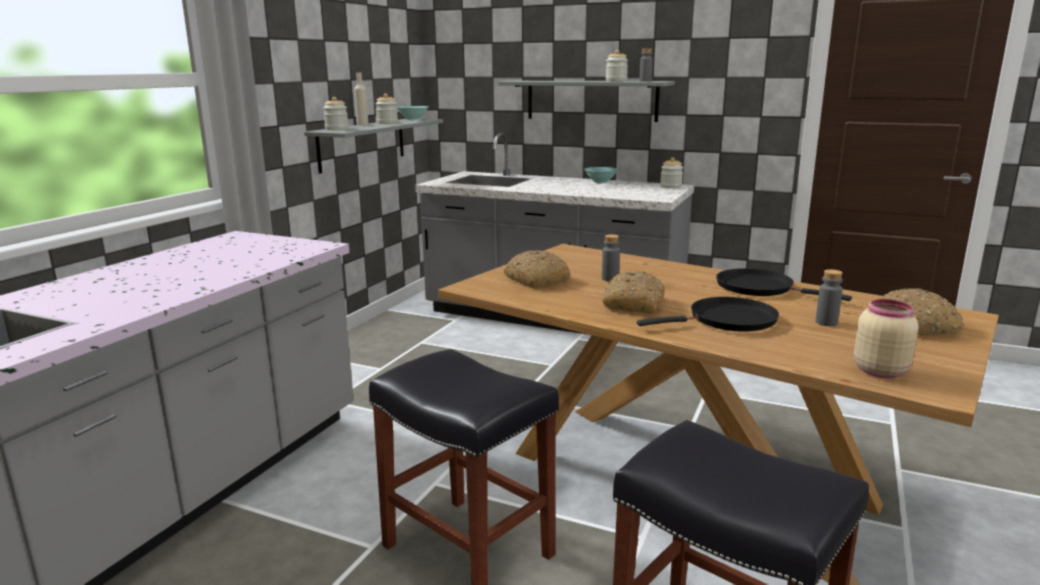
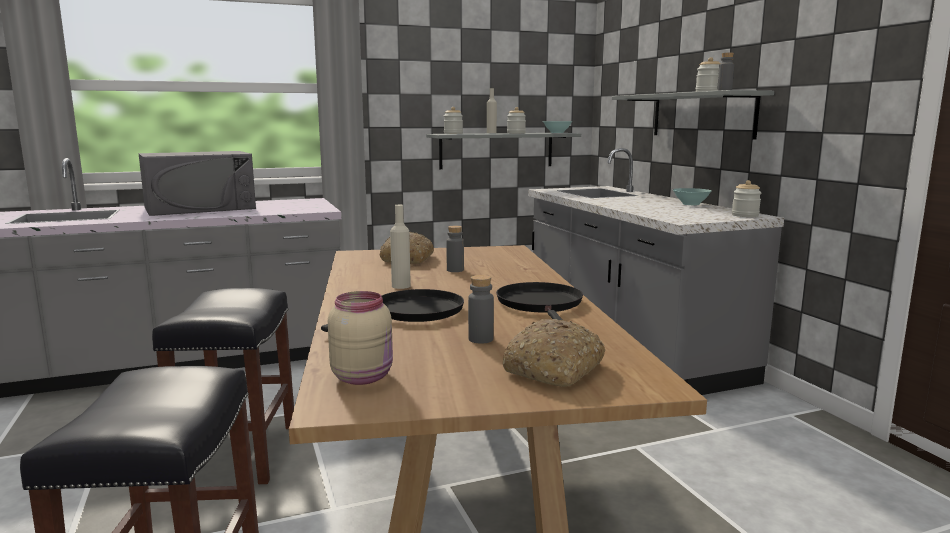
camera: 45 degrees right, 5 degrees down
(139, 276) = (200, 208): none -> grey microwave
(633, 304) = (401, 286): bread -> beige bottle
(727, 320) = (413, 313): black frying pan -> black frying pan turned 75 degrees counterclockwise

